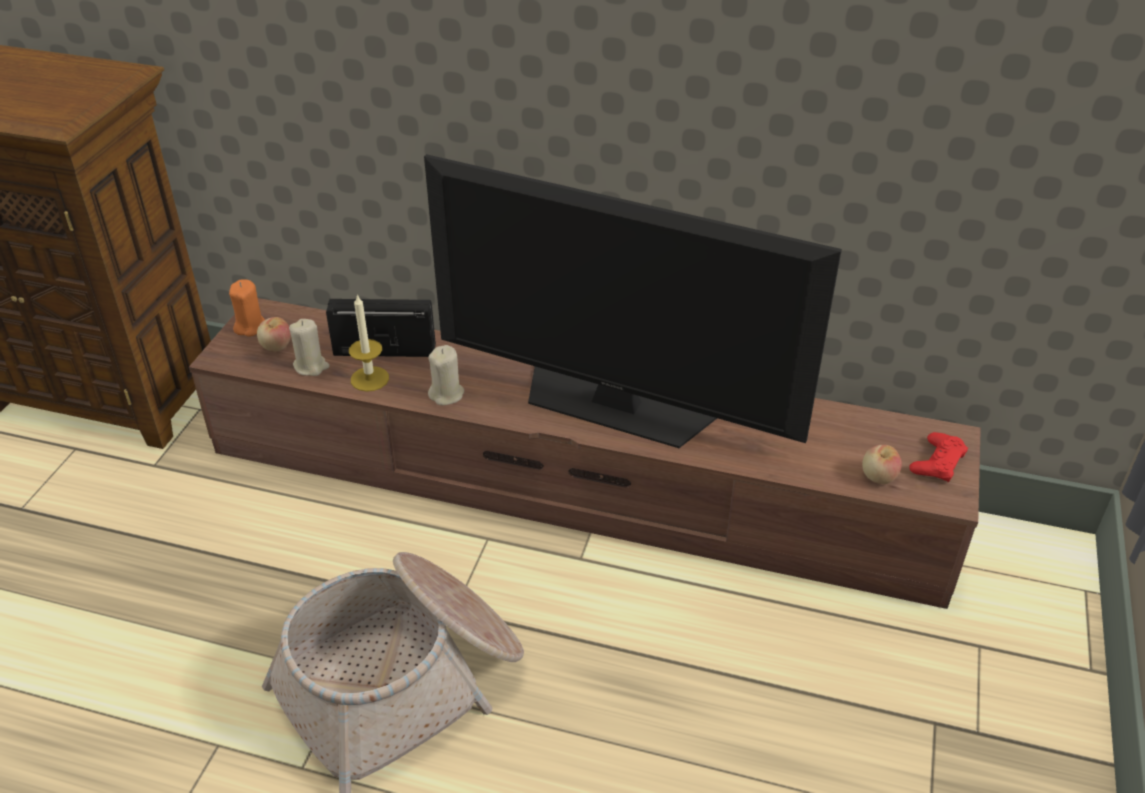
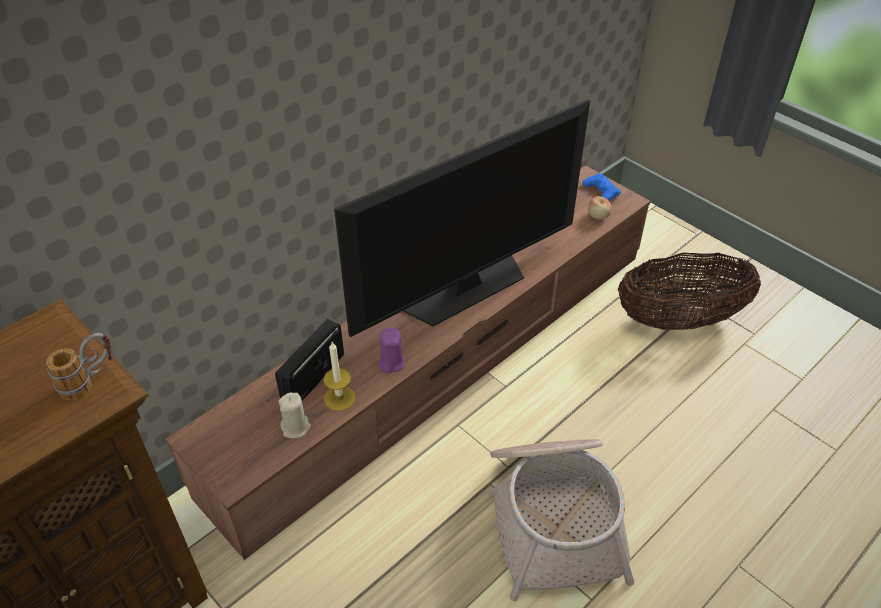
camera: 60 degrees left, 5 degrees up
(62, 110) = (90, 380): none -> mug
(250, 327) = (210, 450): orange candle -> none
(276, 346) = (252, 441): apple -> none
(447, 394) = (391, 363): beige candle -> purple candle
(867, 707) = (679, 320): none -> basket
(937, 462) = (601, 191): red game controller -> blue game controller

